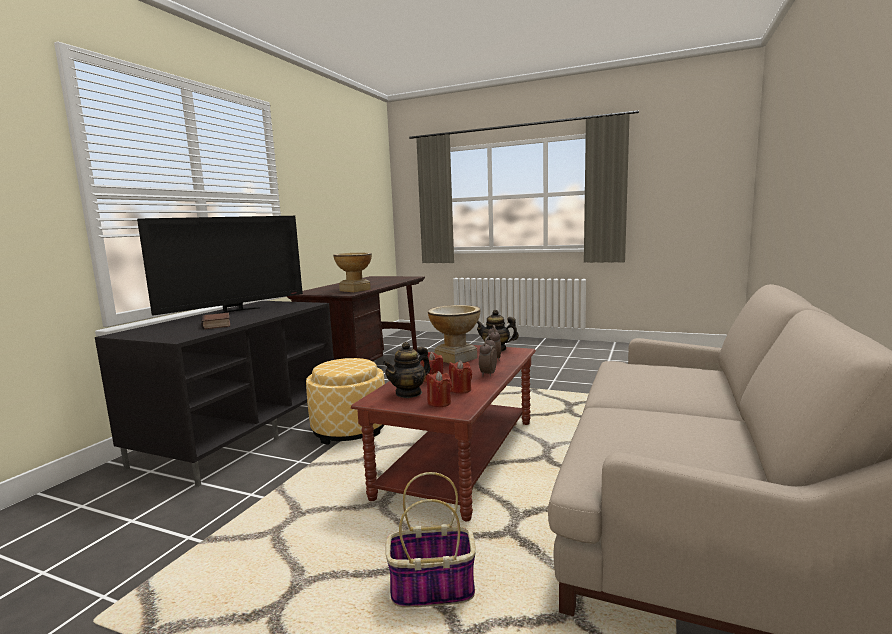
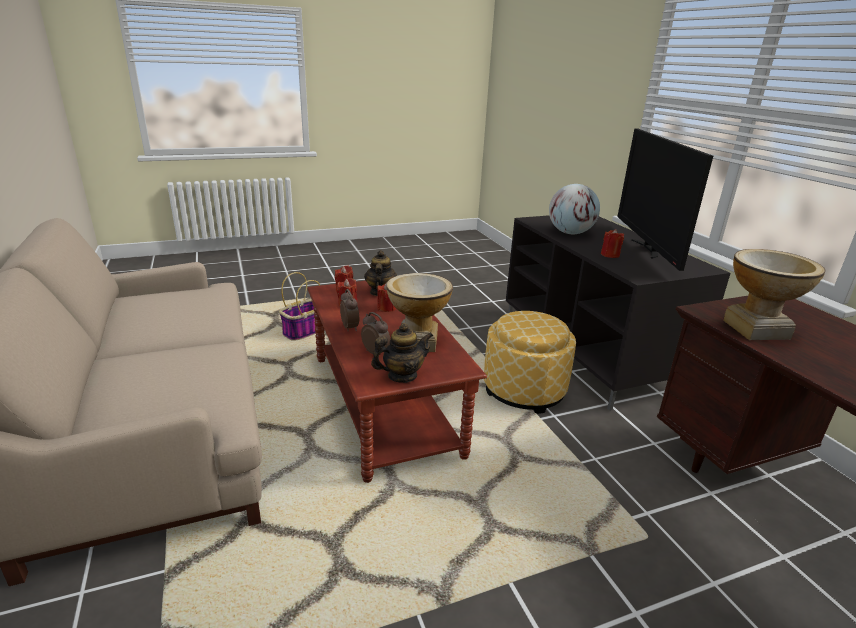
camera: 135 degrees right, 15 degrees up
(218, 325) = (570, 233): book -> globe
(271, 312) = (610, 255): none -> red candle

